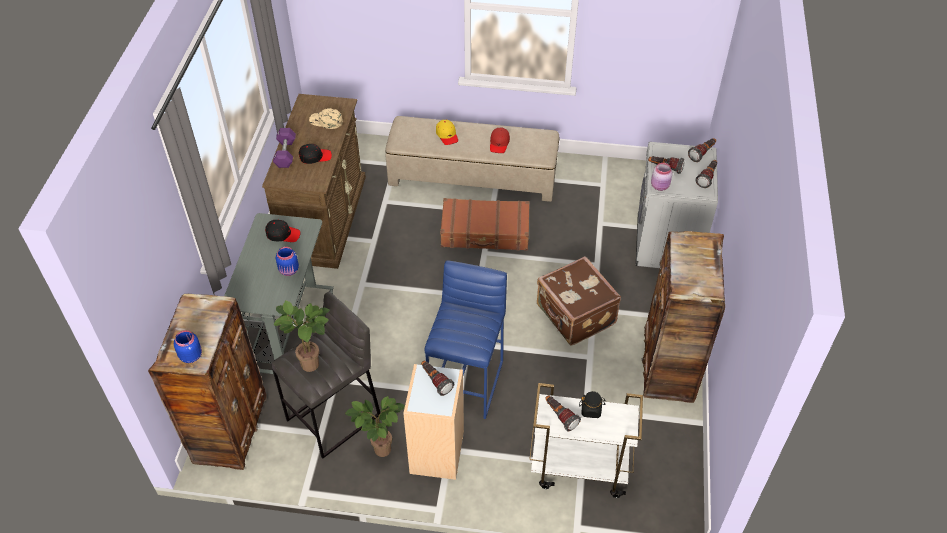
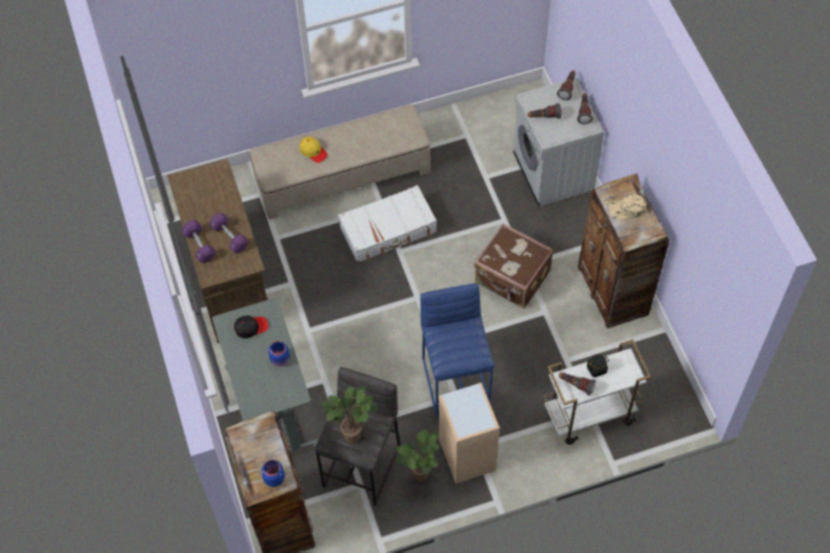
camera: 25 degrees left, 10 degrees up
(315, 156) = (230, 237): black cap -> purple dumbbell
(326, 121) = (214, 195): beige cap -> beige cap (627, 209)
(435, 381) = (465, 402): flashlight -> none
(485, 232) = (388, 230): brown suitcase -> white suitcase
(499, 143) = (367, 140): red cap -> none
(660, 186) = (549, 137): pink jar -> none

